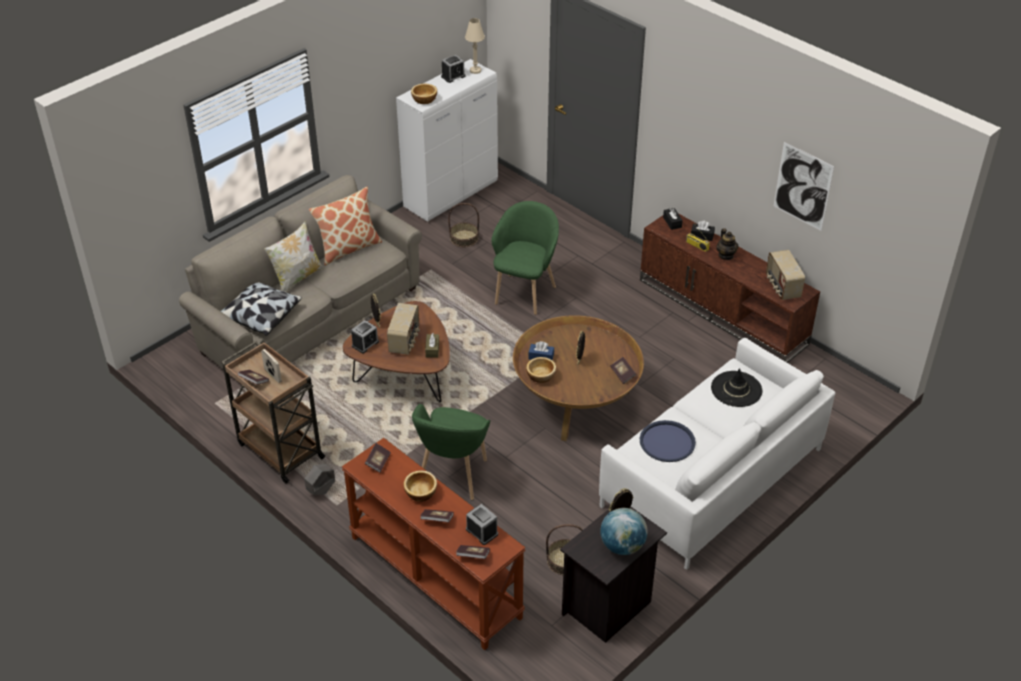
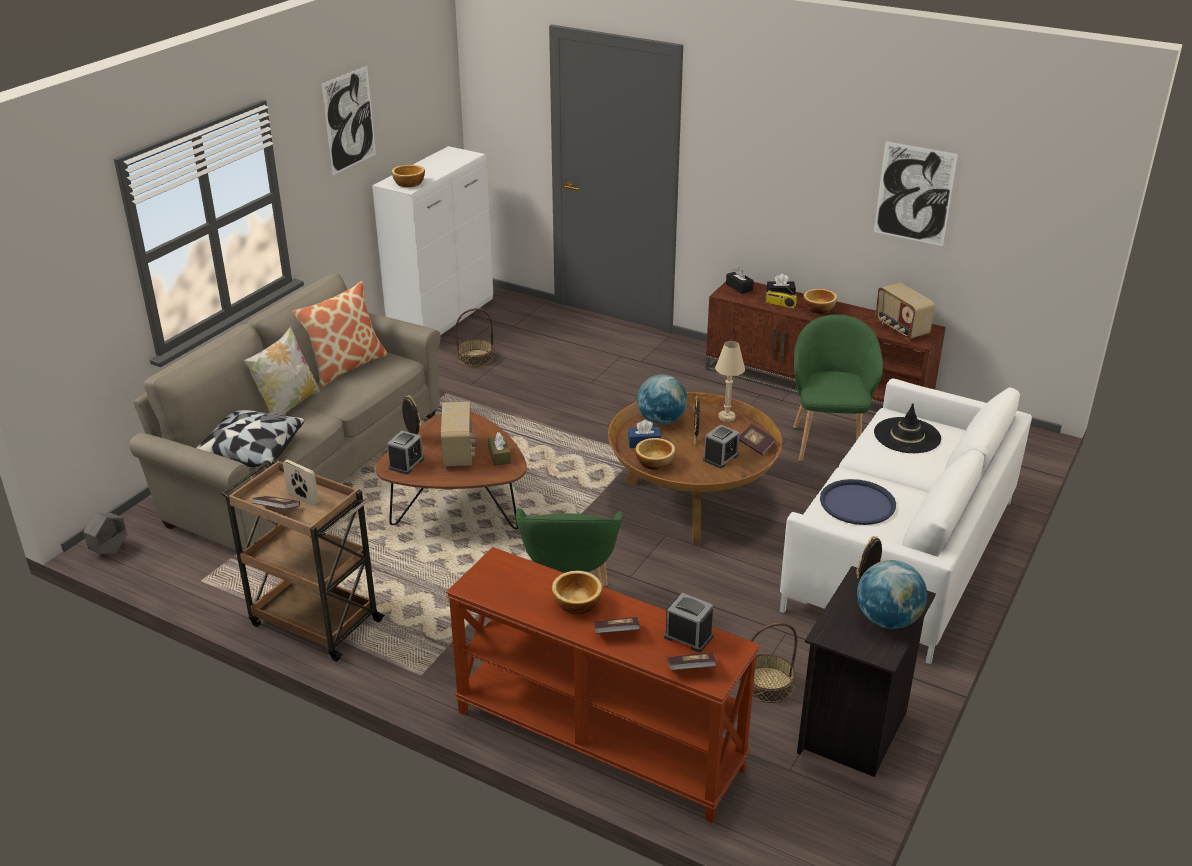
camera: 15 degrees left, 10 degrees down
(321, 490) = (392, 661): grey planter -> grey planter (110, 550)
(378, 52) = (349, 120): none -> picture
(378, 462) = (498, 577): book -> none
(453, 76) = (435, 161): alarm clock -> alarm clock (720, 457)
(475, 70) = (459, 154): beige table lamp -> beige table lamp (726, 417)
(525, 293) = (574, 400): green armchair -> green armchair (828, 443)
(562, 338) = (661, 420): none -> globe
(726, 255) = (818, 308): teapot -> bowl

